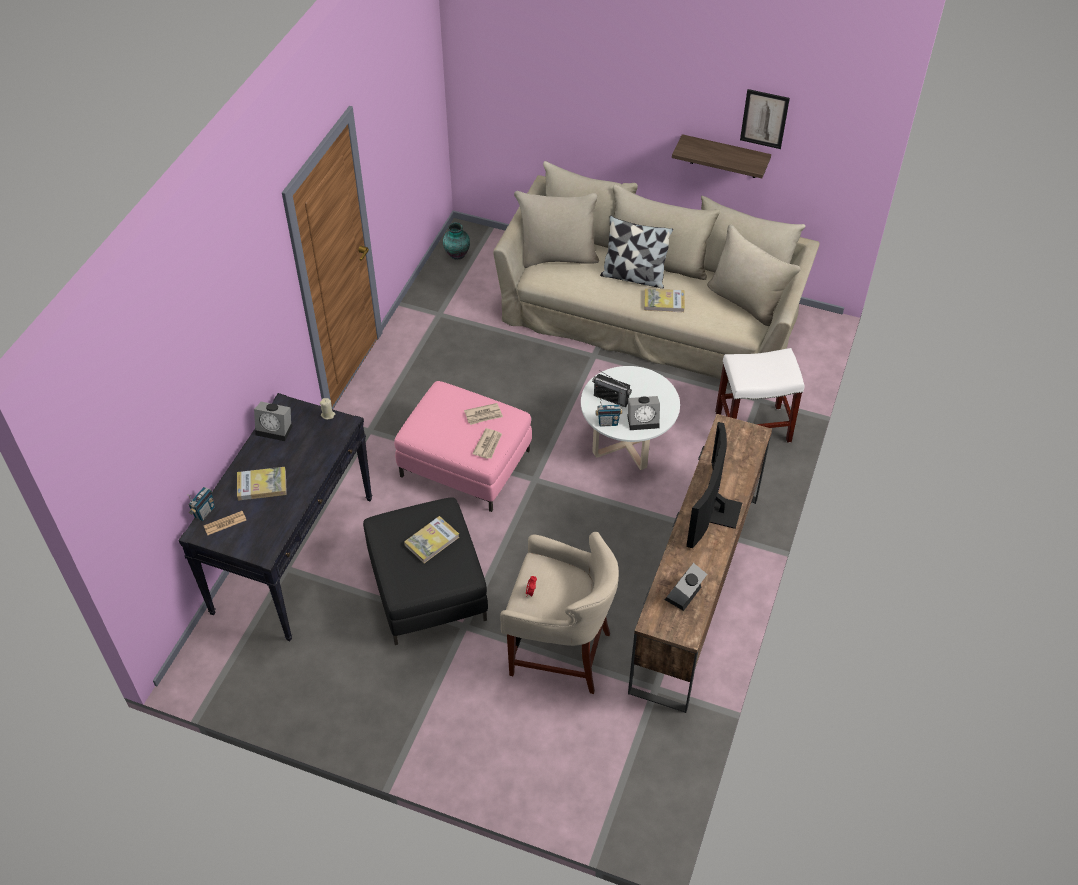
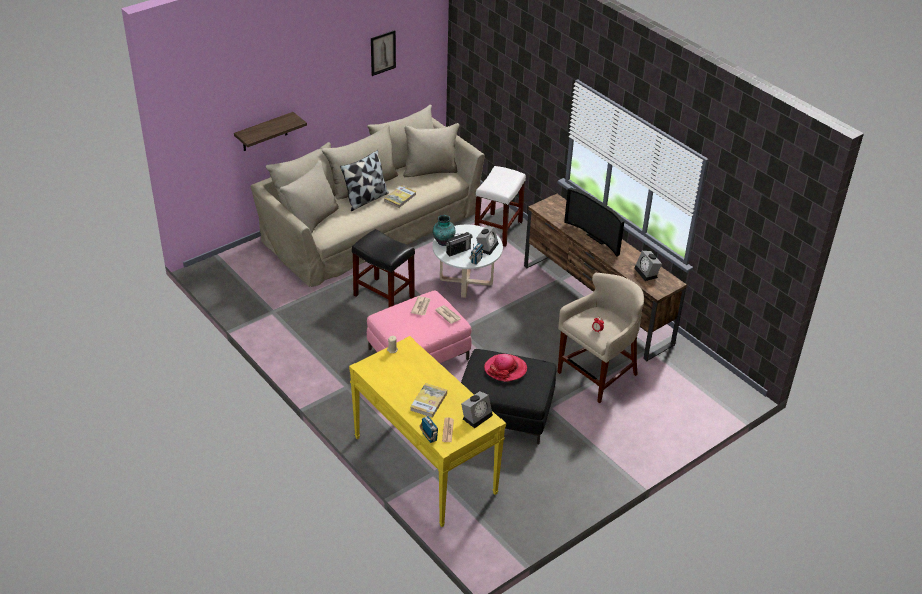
camera: 60 degrees left, 10 degrees down
(276, 429) = (383, 378): alarm clock -> alarm clock (477, 416)
(293, 553) = (424, 464): black console table -> yellow console table
(432, 541) = (505, 369): book -> hat
(456, 254) = (223, 280): vase -> vase (443, 242)
(537, 386) = (383, 296): none -> black stool
(724, 157) = (364, 94): shelf -> shelf (264, 132)

